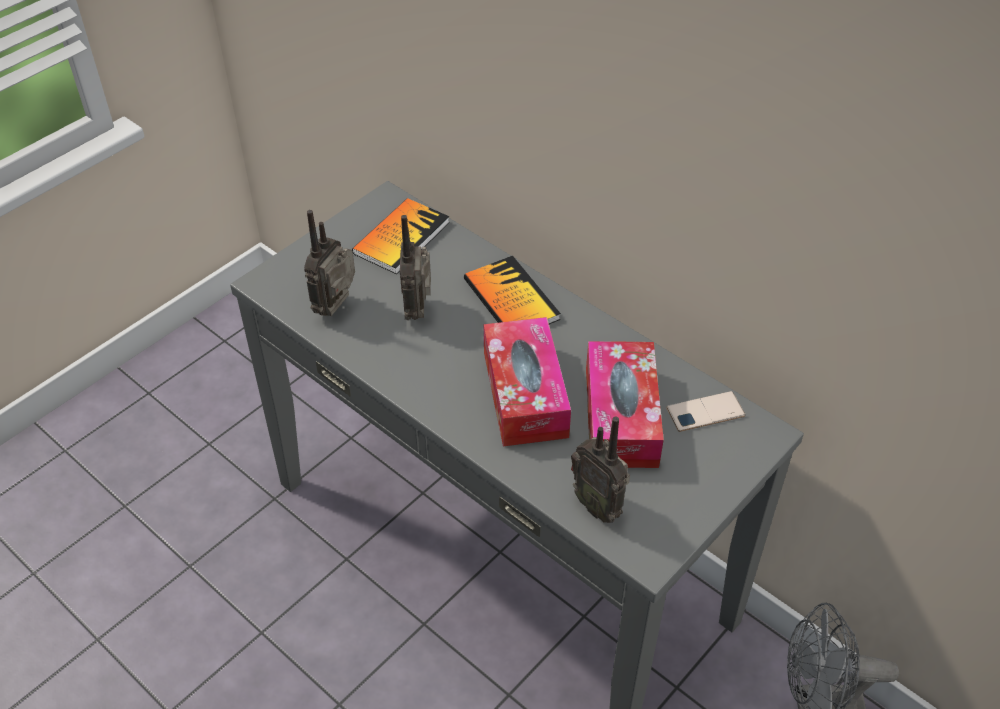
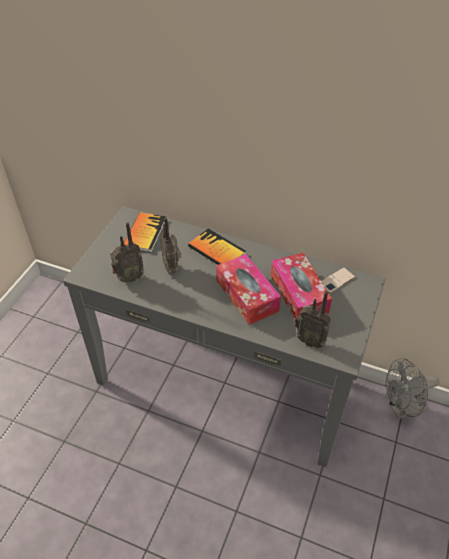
camera: 20 degrees left, 0 degrees up
(337, 308) = (129, 278): radio -> radio turned 120 degrees counterclockwise

